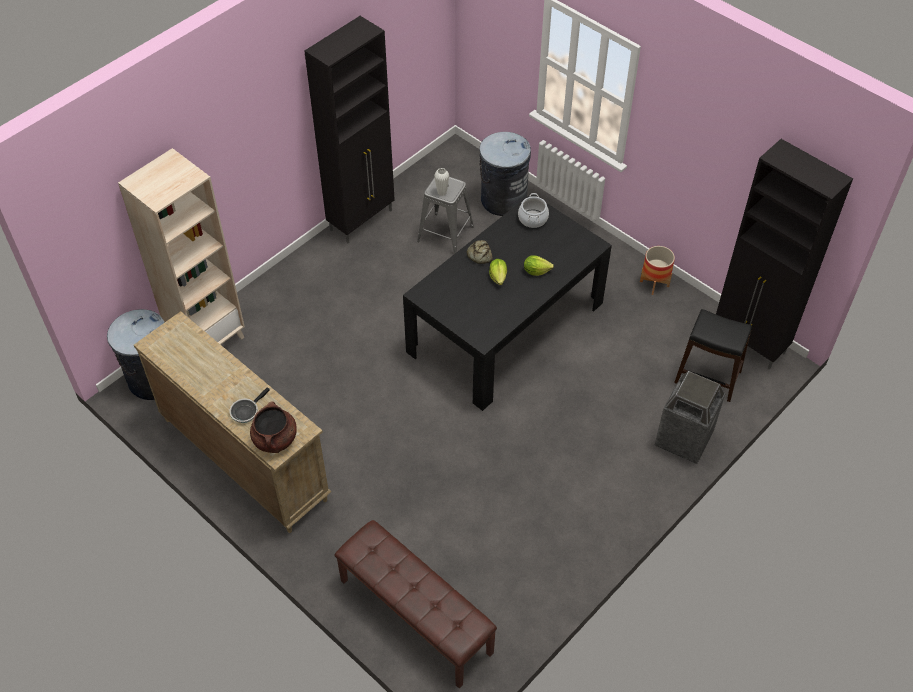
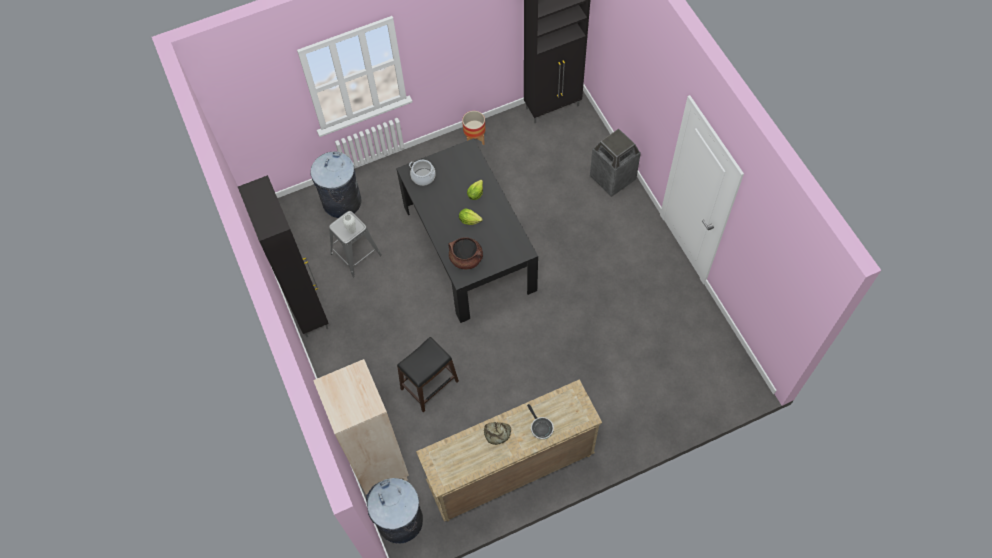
camera: 65 degrees left, 10 degrees up
(275, 439) = (575, 414): brown cooking pot -> brown cooking pot (466, 259)
(414, 616) = (687, 393): brown bench -> none
(479, 255) = (441, 224): bread -> bread (497, 433)
(707, 376) = (569, 142): black stool -> black stool (429, 385)

